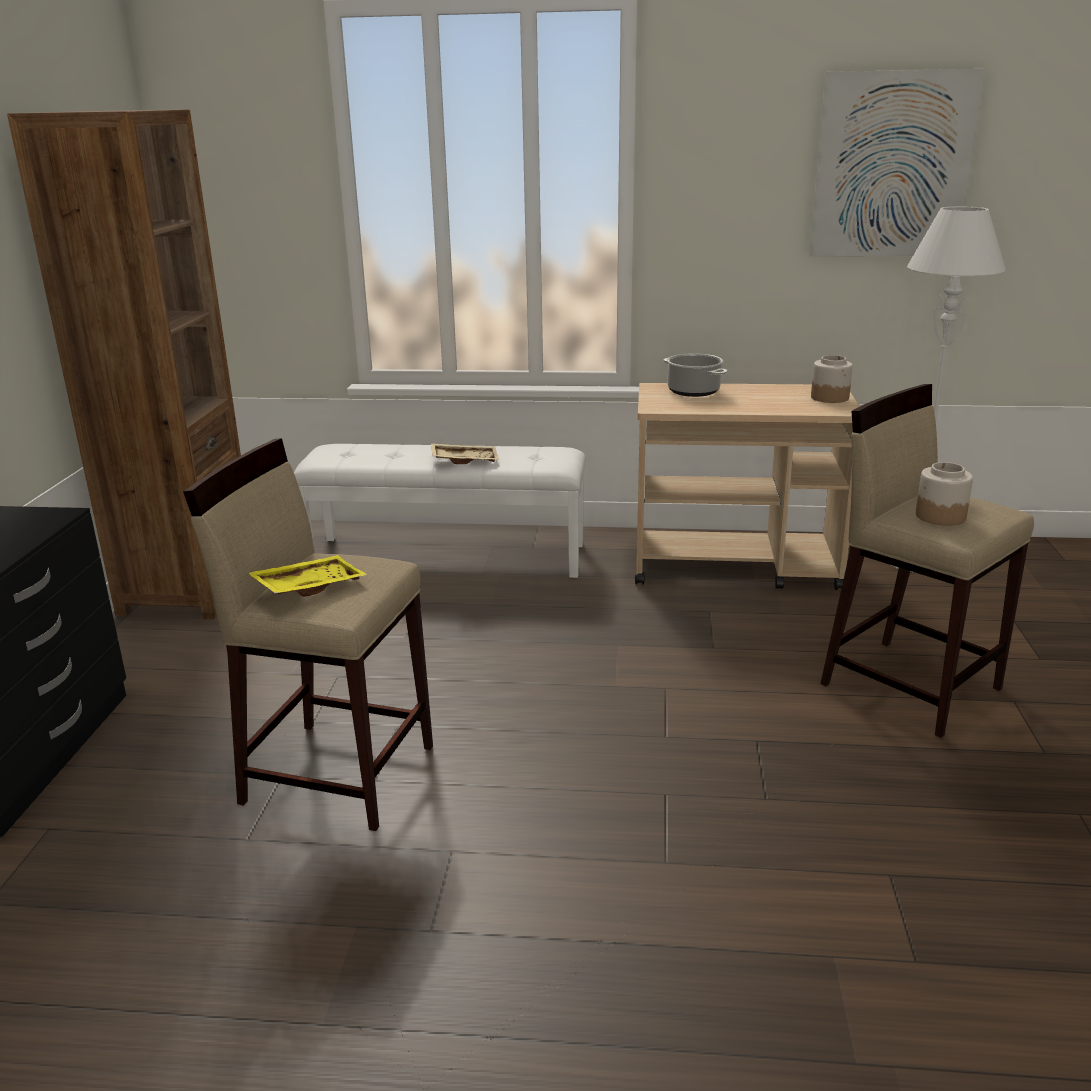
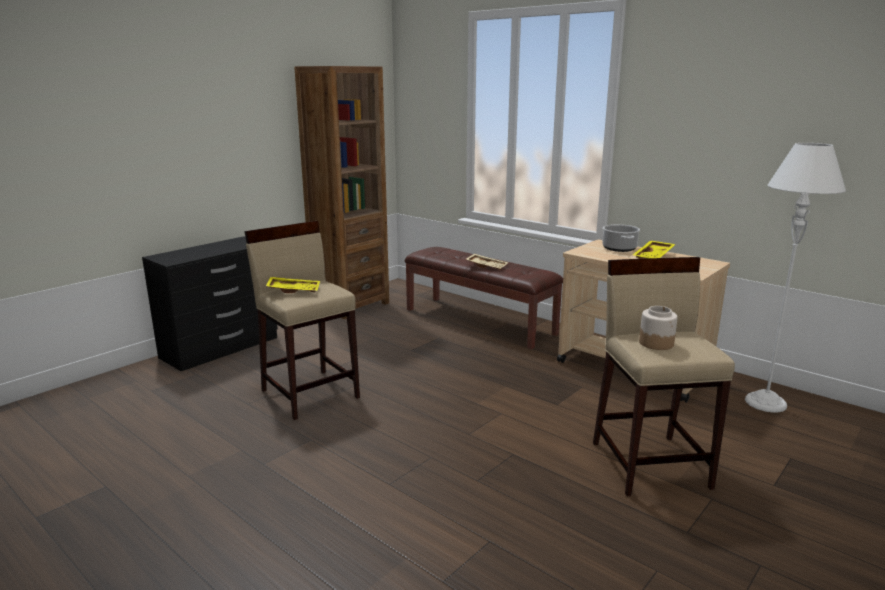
camera: 35 degrees right, 5 degrees down
(448, 556) = (479, 321): white bench -> brown bench
(754, 394) = (654, 256): none -> yellow tray
(830, 397) = (700, 267): jar -> none
(892, 166) = (788, 112): picture -> none

